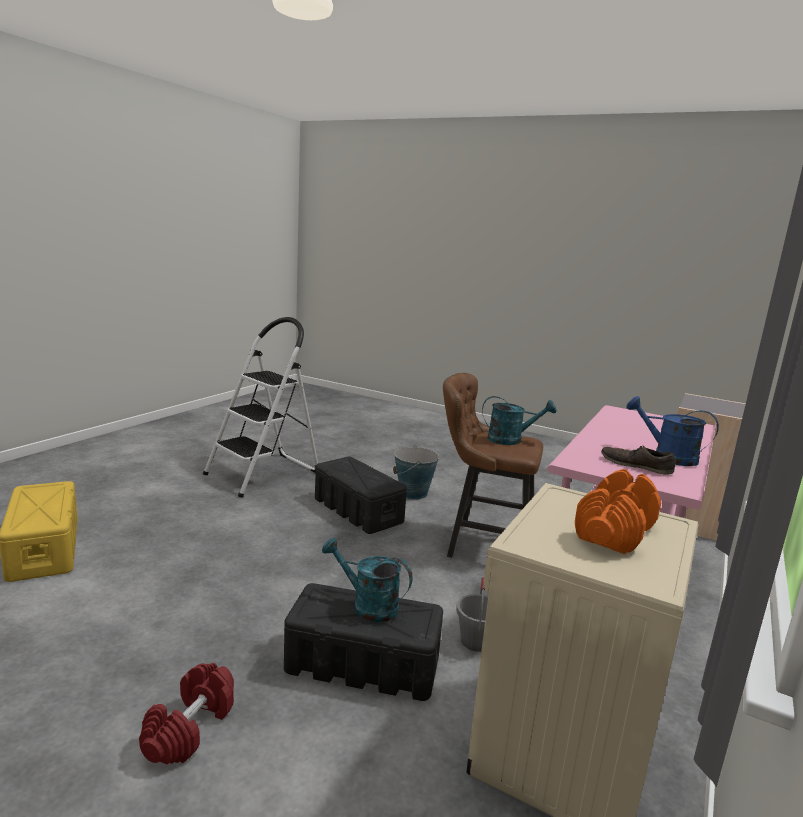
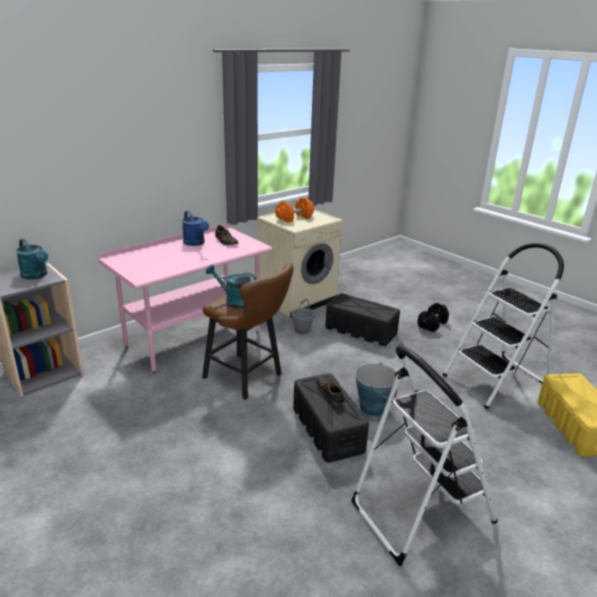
camera: 160 degrees left, 10 degrees up
(112, 597) = (498, 381): none -> step ladder
(190, 728) = (432, 324): red dumbbell -> black dumbbell
(362, 478) = (329, 393): none -> brown shoe
(367, 605) = (361, 308): turquoise watering can -> turquoise watering can (36, 276)
(413, 493) = (260, 446): bucket -> bucket (373, 408)

